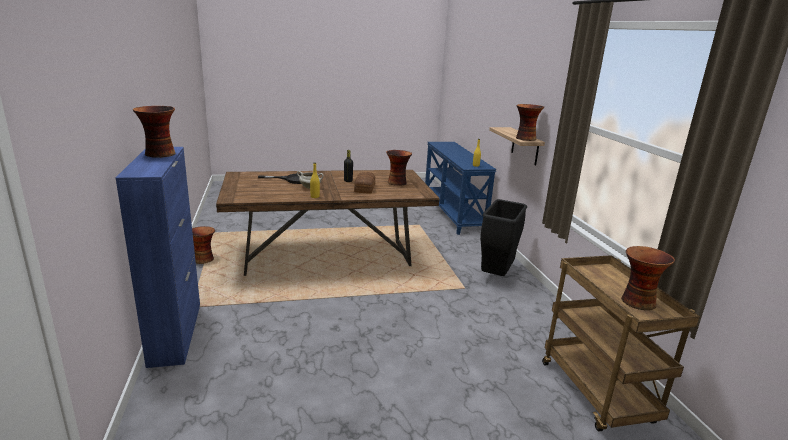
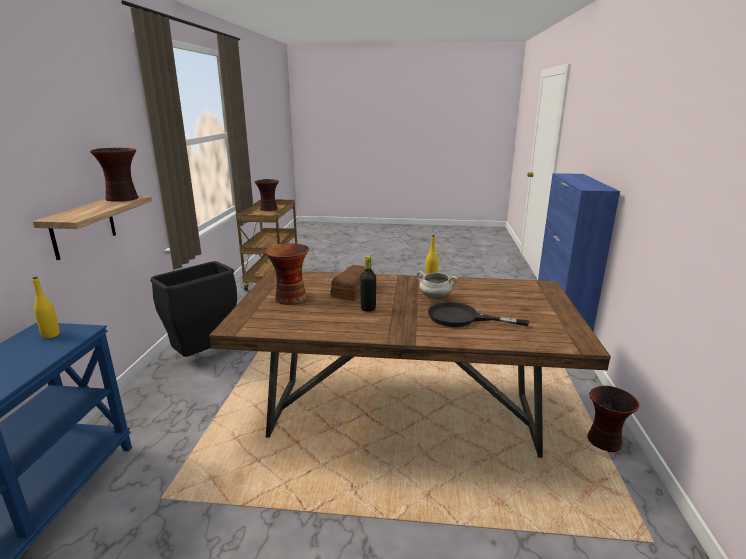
camera: 160 degrees left, 0 degrees up
(159, 154) = (587, 184): vase -> none

